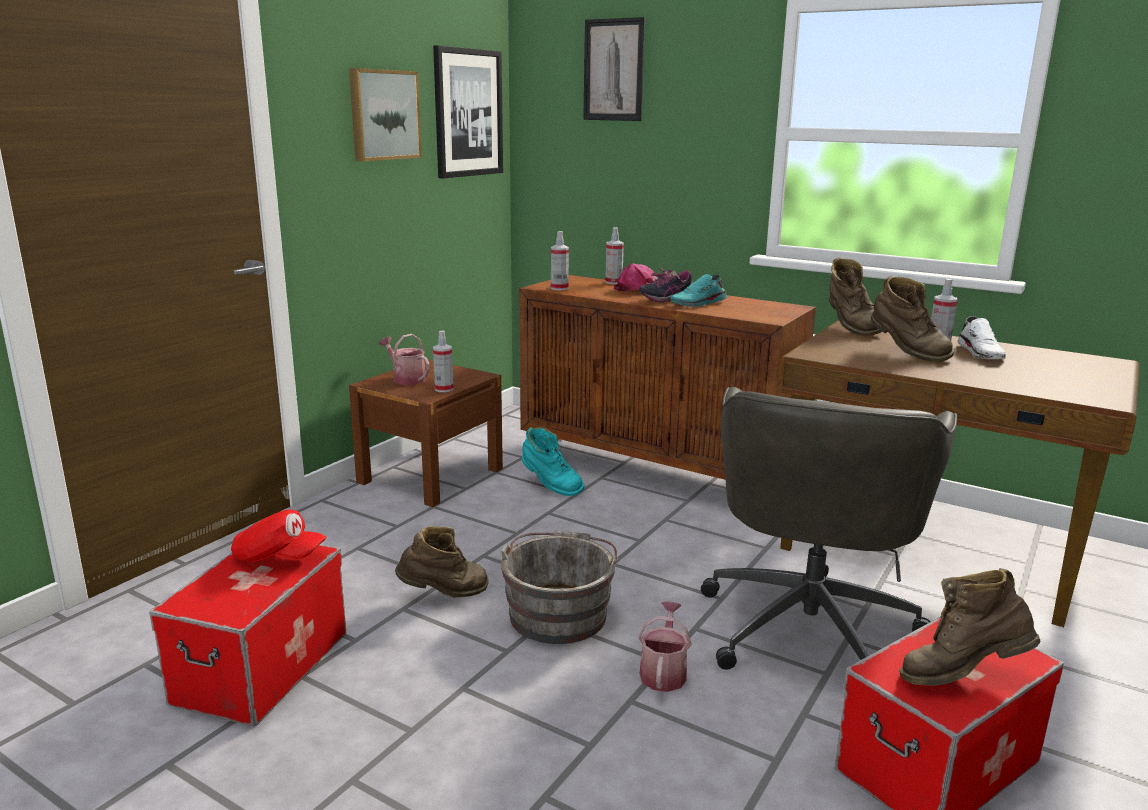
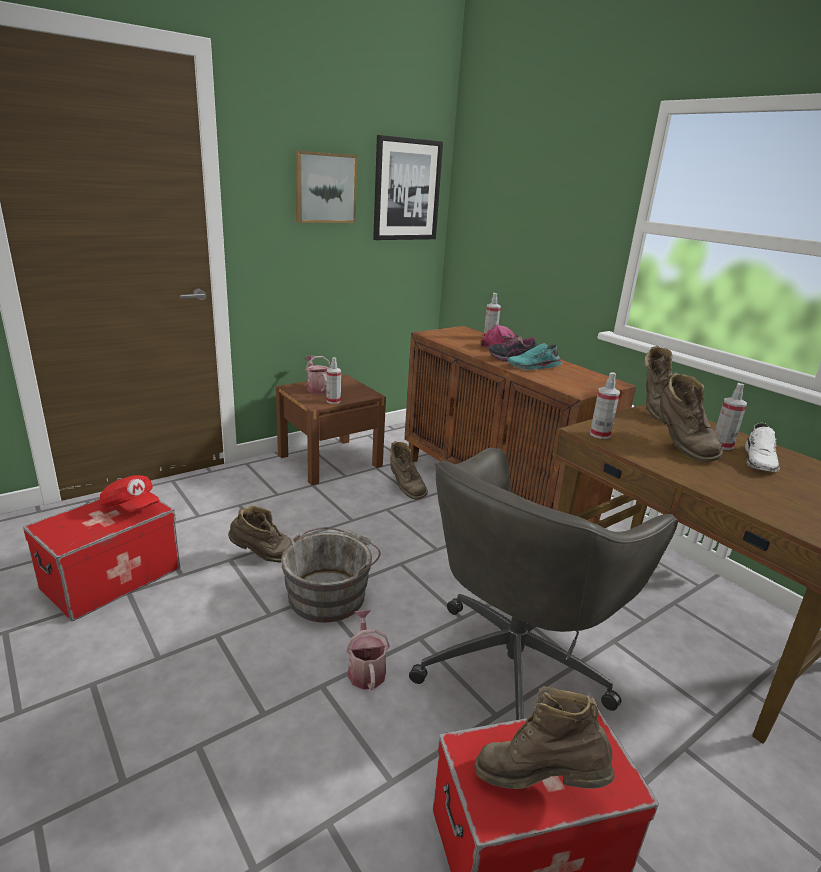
camera: 20 degrees right, 5 degrees up
(550, 486) = (405, 488): turquoise boot -> brown boot
(559, 288) = (440, 337): spray bottle -> spray bottle (600, 434)
(613, 70) = (520, 161): picture -> none
(663, 672) = (366, 669): watering can -> watering can turned 45 degrees counterclockwise

